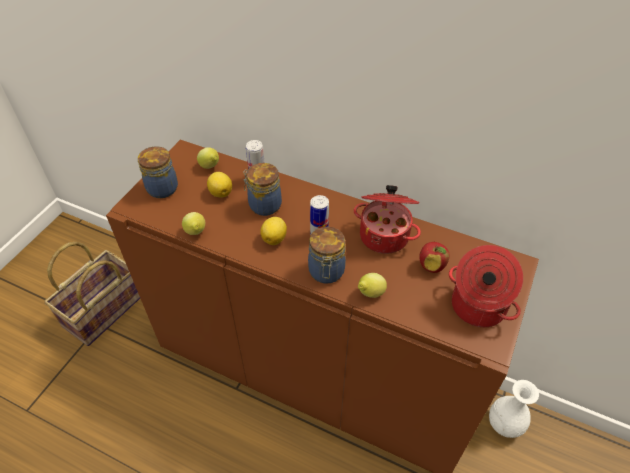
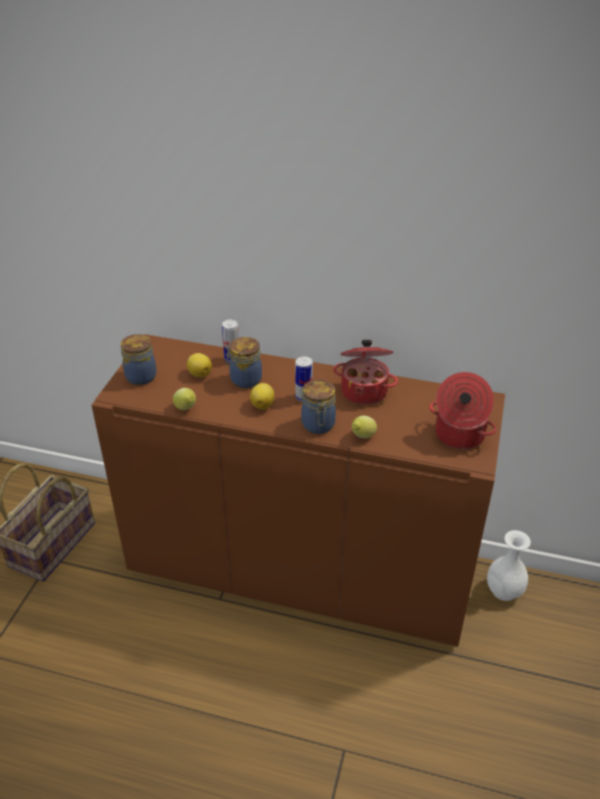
camera: 10 degrees left, 10 degrees down
(210, 167) = (182, 354): lemon -> none
(431, 266) = (412, 410): apple -> none

